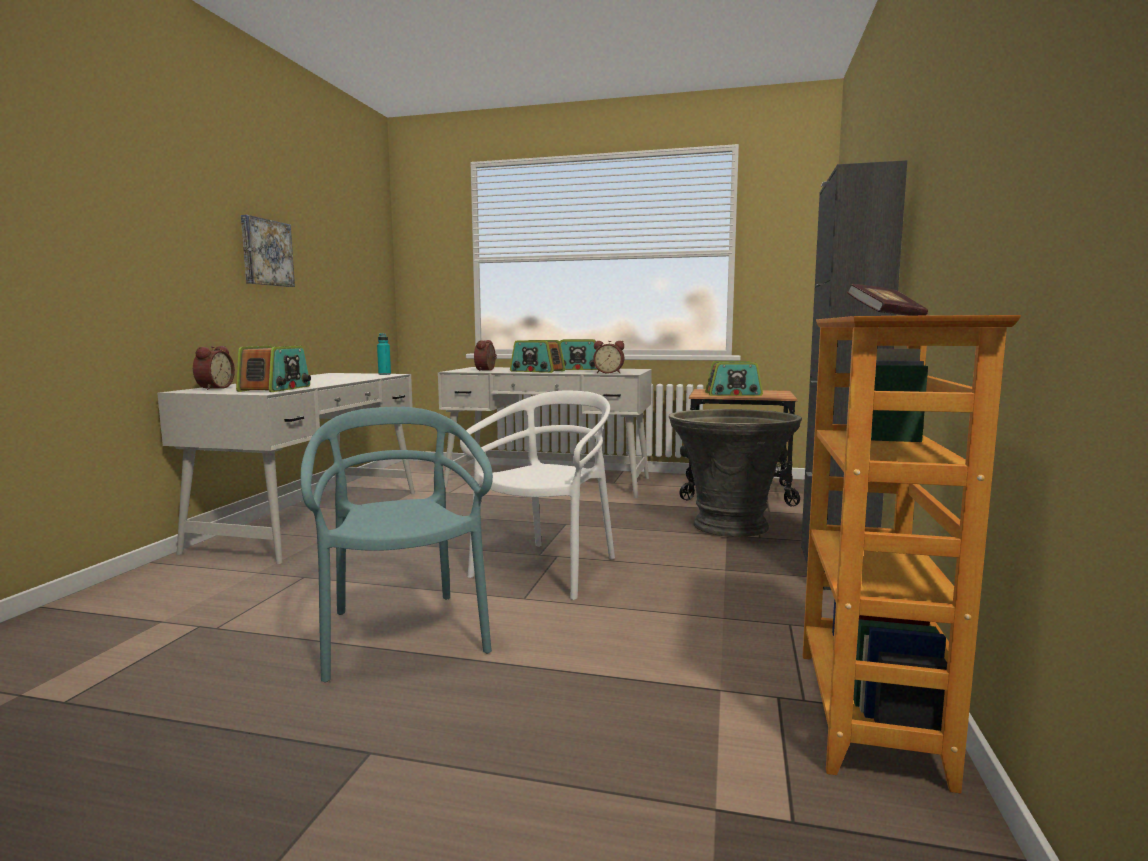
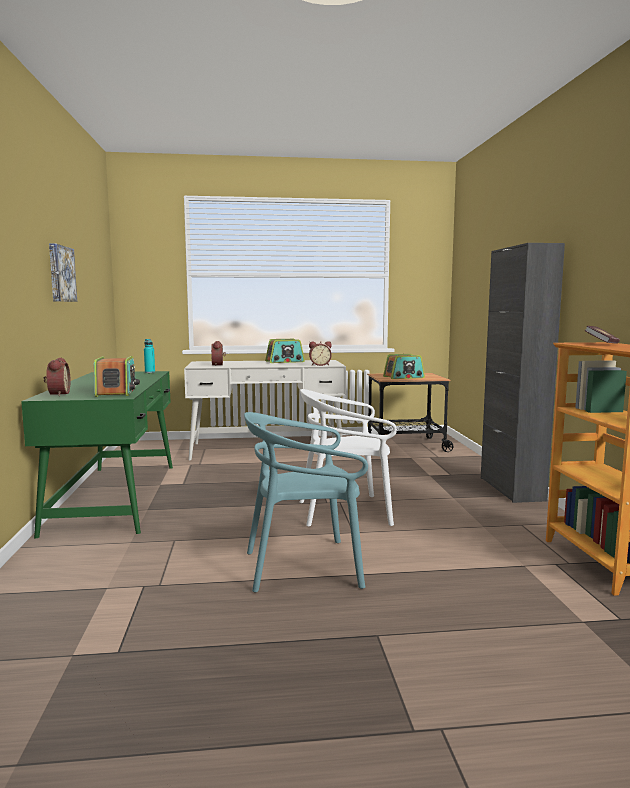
camera: 20 degrees left, 0 degrees up
(314, 519) = (116, 496): white desk -> green desk
(402, 634) = (303, 567): turquoise chair -> turquoise chair turned 60 degrees counterclockwise
(537, 371) = (261, 364): radio -> none
(547, 569) = (345, 511): white chair -> white chair turned 105 degrees counterclockwise
(730, 526) = (425, 469): grey planter -> none

